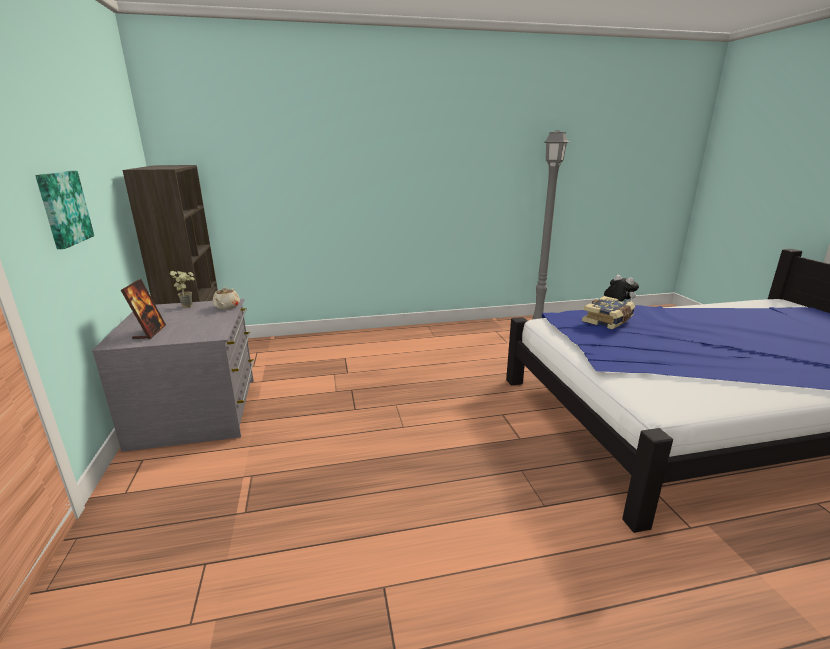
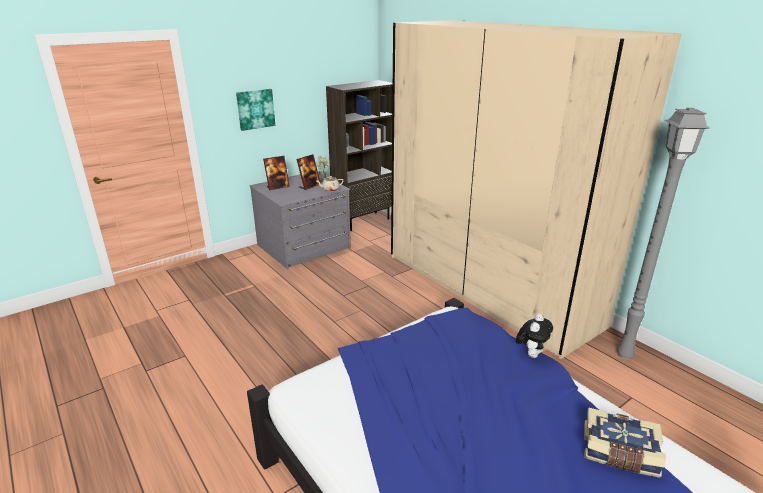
camera: 65 degrees right, 5 degrees up
(190, 315) = (309, 186): none -> picture frame
(418, 338) = (488, 288): none -> beige wardrobe
(608, 321) = (471, 347): book -> book (619, 453)

